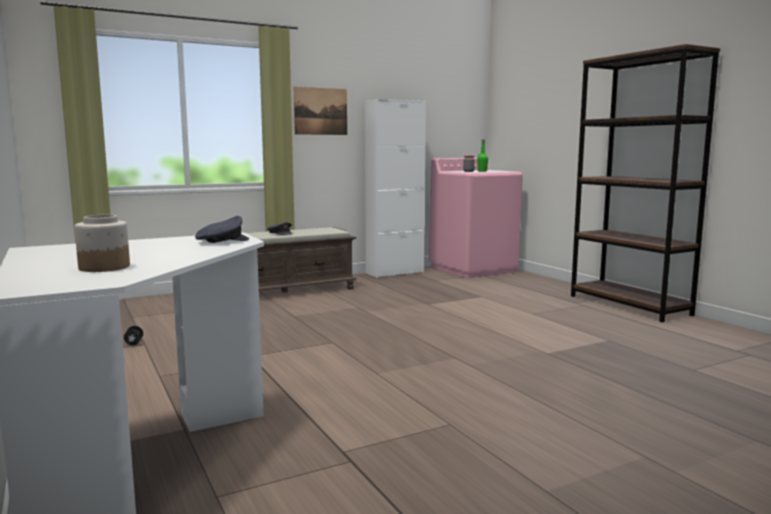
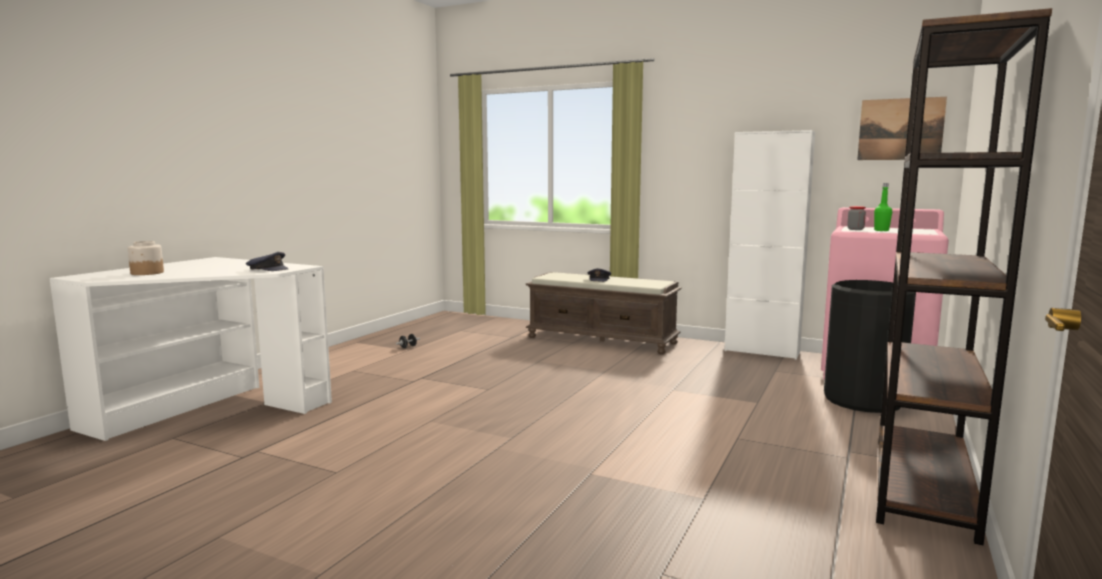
camera: 55 degrees right, 0 degrees up
(320, 111) = (685, 149): picture -> picture (900, 129)
(510, 282) = (863, 400): none -> black trash can

